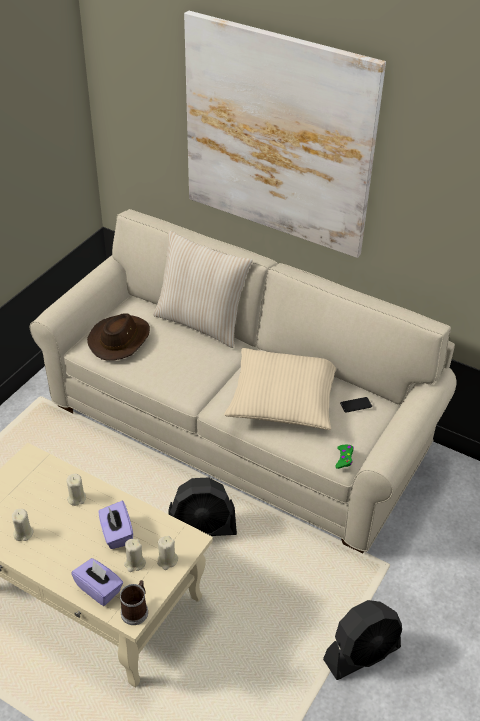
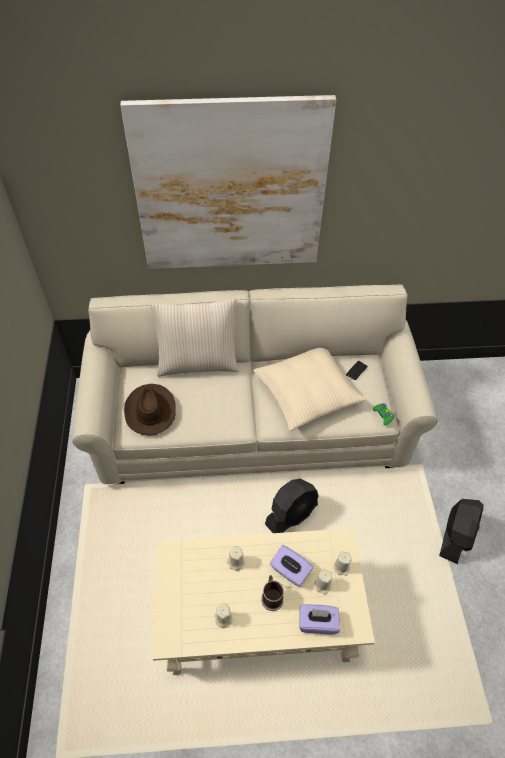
camera: 35 degrees left, 10 degrees up
(136, 610) = (356, 620): mug -> mug (271, 596)

